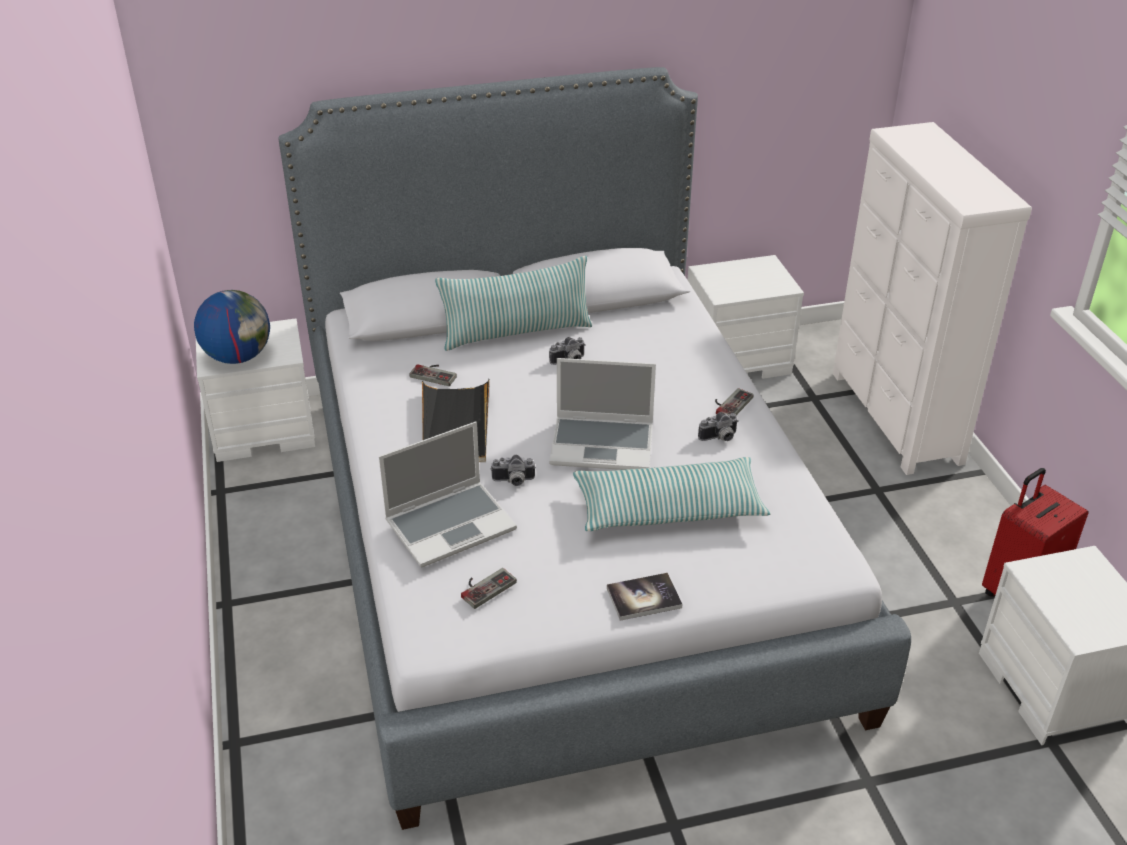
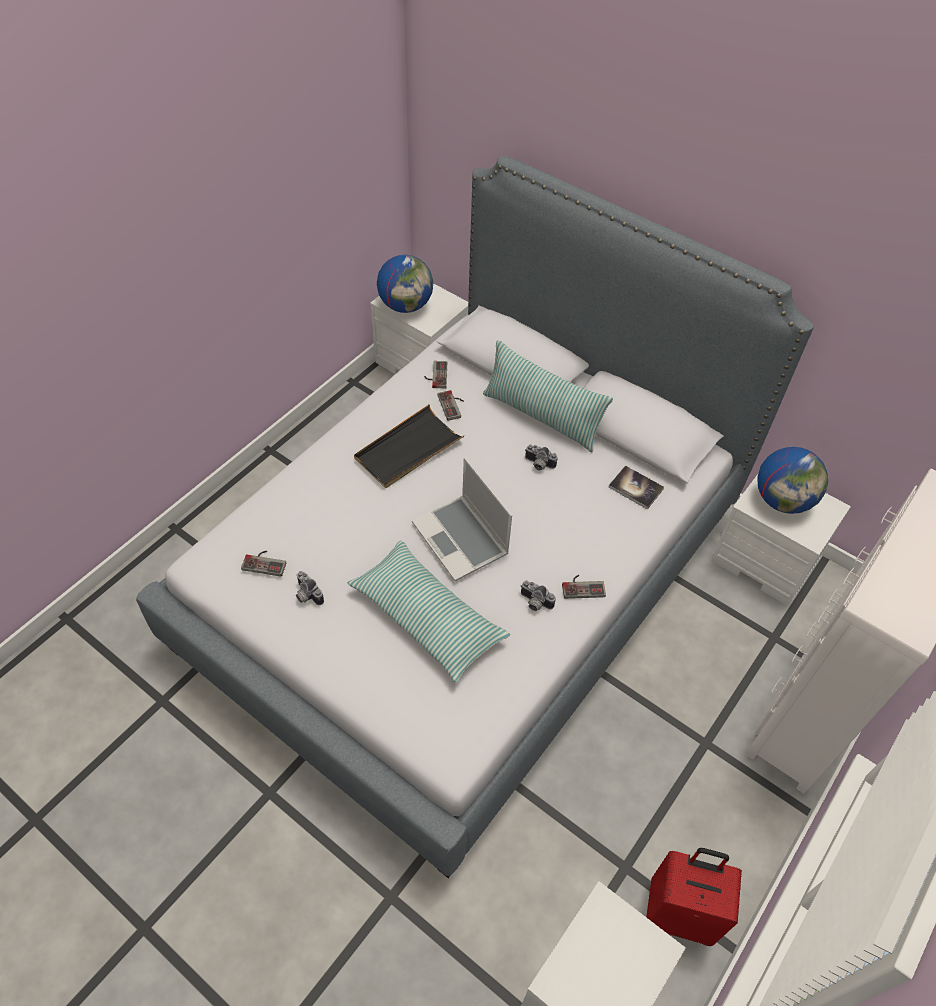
camera: 50 degrees right, 15 degrees up
(382, 366) = (435, 375): none -> game controller
(451, 524) = (308, 509): laptop -> none
(513, 481) = (378, 514): camera -> camera (306, 595)
(644, 598) = (324, 655): book -> book (635, 488)
(735, 280) = (782, 500): none -> globe

